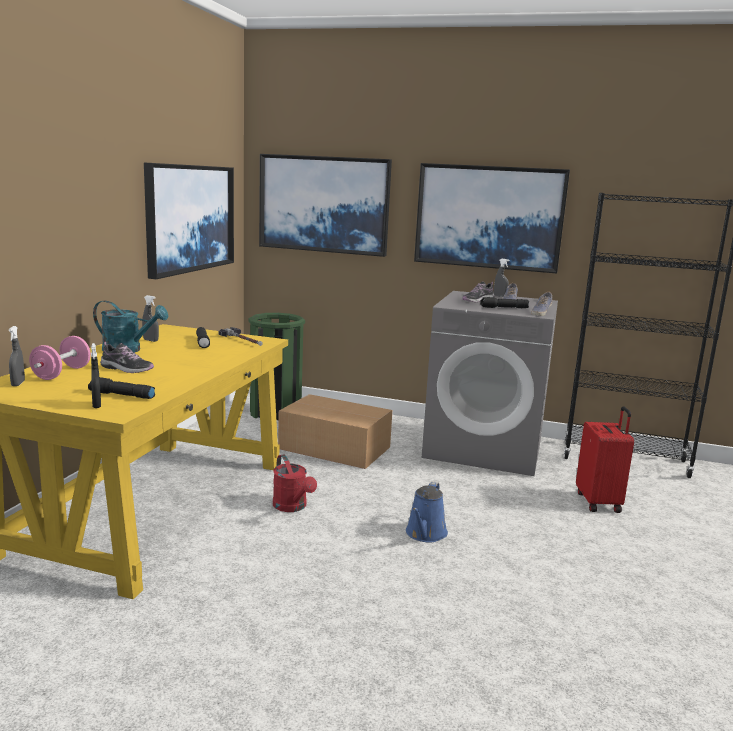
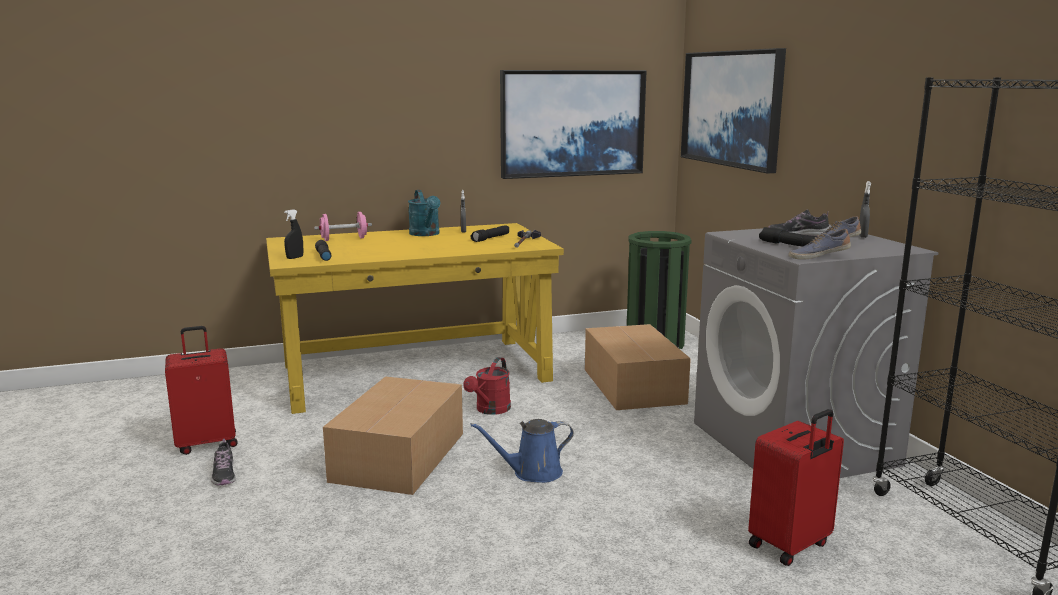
camera: 55 degrees right, 0 degrees up
(18, 384) = (306, 239): grey spray bottle -> none
(120, 678) = (207, 443): none -> red suitcase
(126, 369) = (382, 244): shoe -> shoe (224, 474)
(323, 577) = (397, 457): none -> cardboard box
(489, 217) = (872, 121): picture -> none

